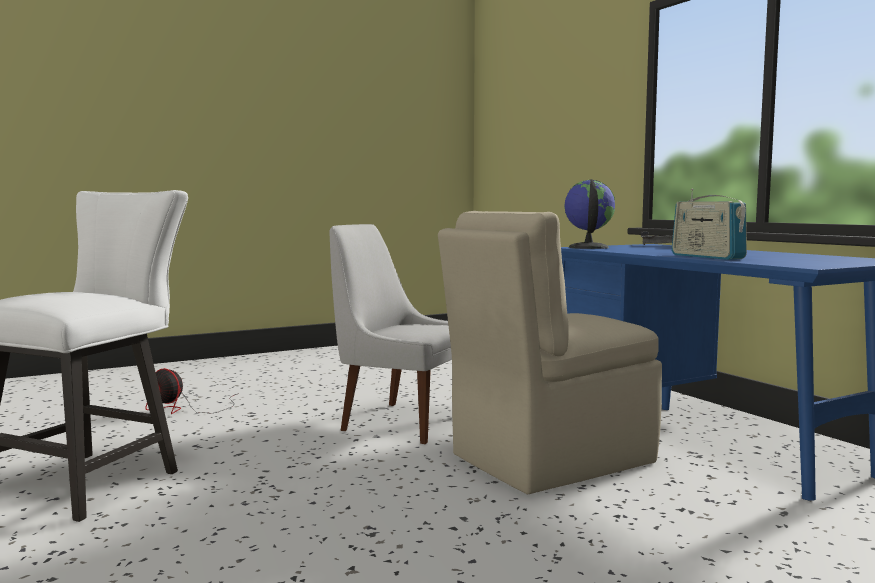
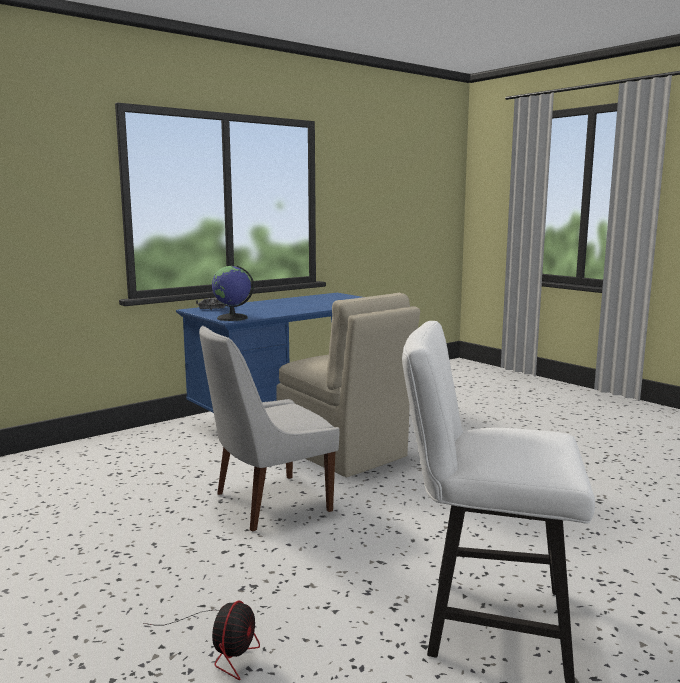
camera: 100 degrees left, 5 degrees up
(401, 422) = (268, 503): white chair -> white chair turned 45 degrees clockwise
(707, 257) = (324, 307): radio -> none

